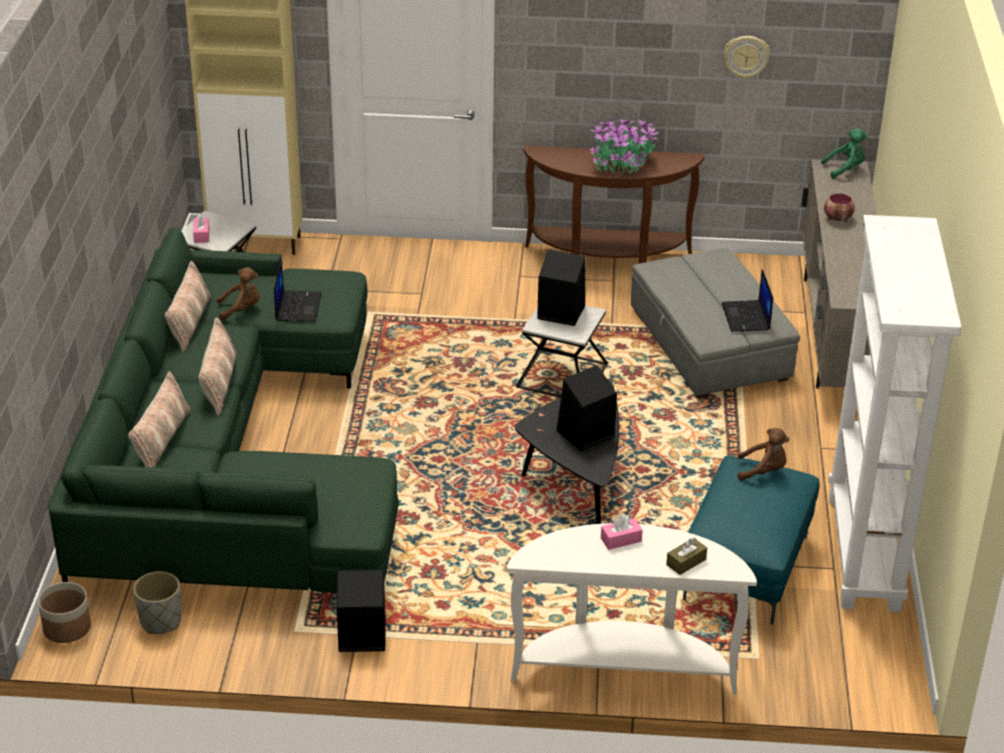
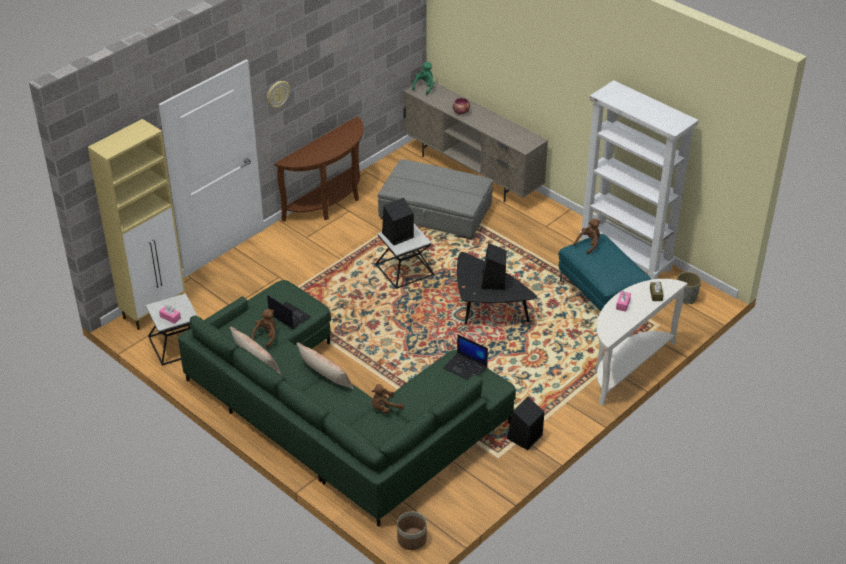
camera: 50 degrees left, 5 degrees up
(161, 440) = (352, 419): pillow -> none
(161, 621) = (442, 501): grey planter -> grey planter (686, 297)
(212, 457) = (384, 408): none -> brown plush toy
(621, 164) = (333, 144): potted plant -> none
(746, 56) = (368, 51): wall clock -> wall clock (277, 94)
(746, 317) = (464, 185): laptop -> laptop (466, 368)

